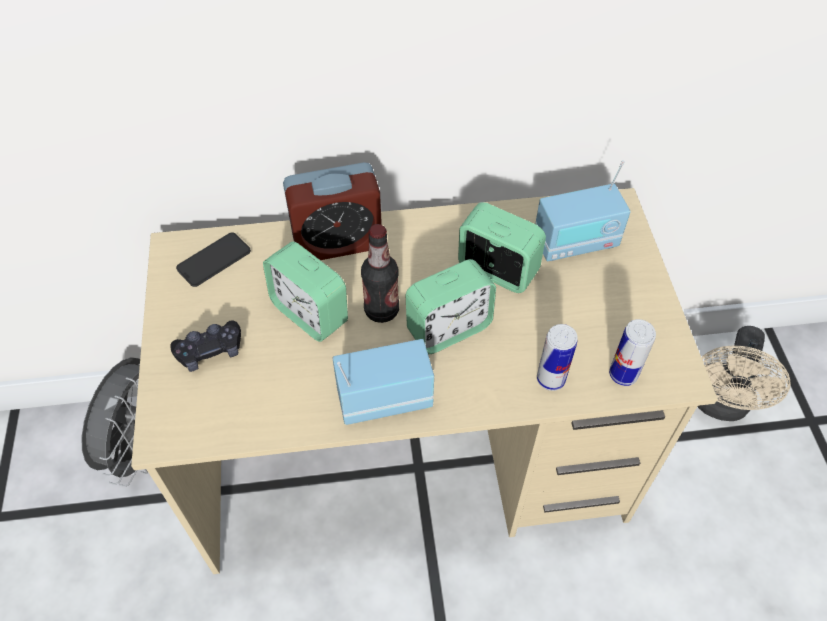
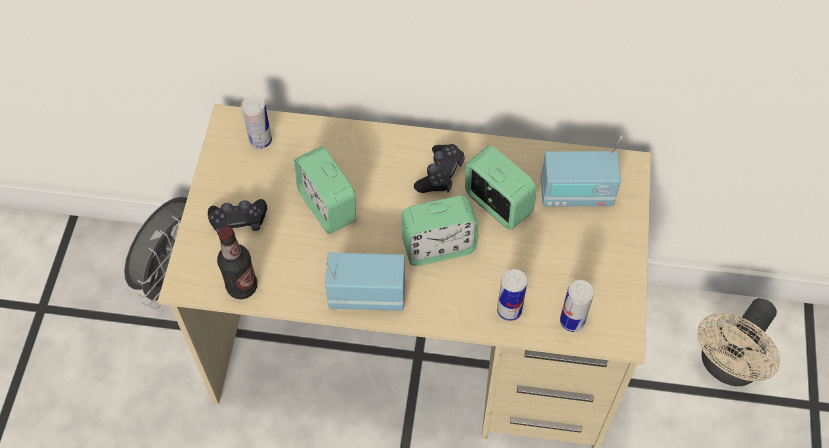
camera: 15 degrees right, 5 degrees up
(214, 260) = (260, 140): phone -> can
(337, 242) = (368, 147): alarm clock -> none
(381, 310) = (387, 218): bottle -> bottle (242, 287)
(425, 253) = (440, 174): none -> black game controller

